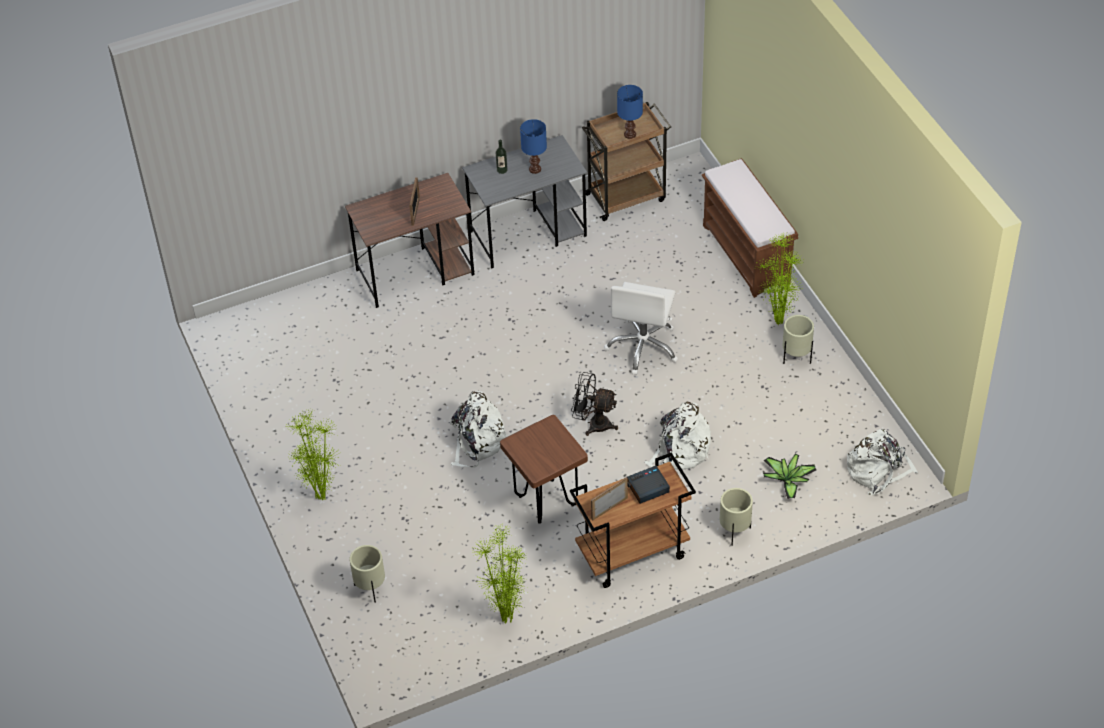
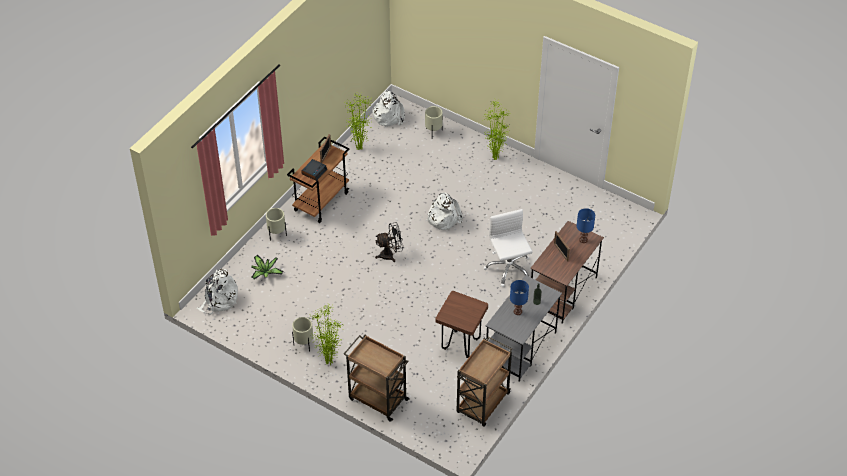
camera: 145 degrees right, 0 degrees up
(546, 501) = (383, 206): brown stool -> brown stool (461, 344)
(629, 134) = (479, 360): blue table lamp -> blue table lamp (583, 240)
(643, 347) = (396, 309): white office chair -> white office chair (508, 268)
(679, 451) = (333, 261): white backpack -> white backpack (389, 116)
(747, 255) = (377, 399): brown bench -> brown cart

